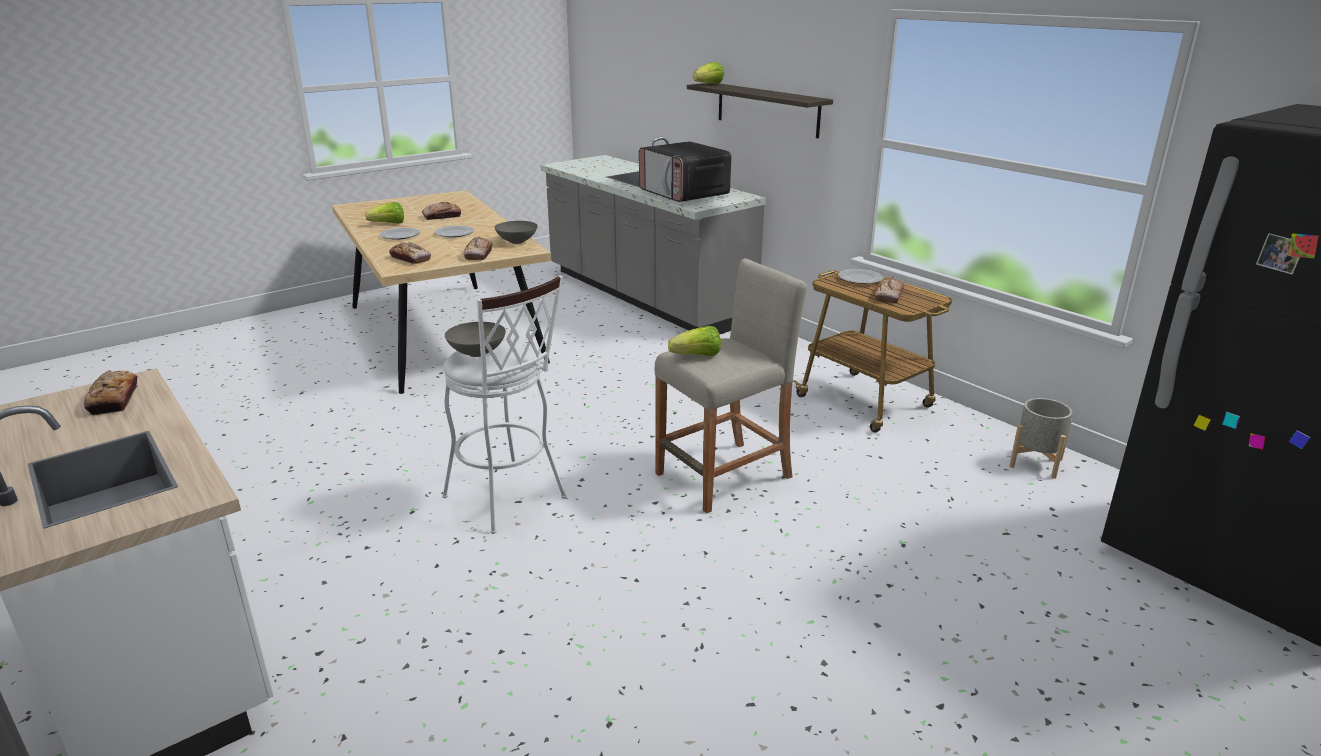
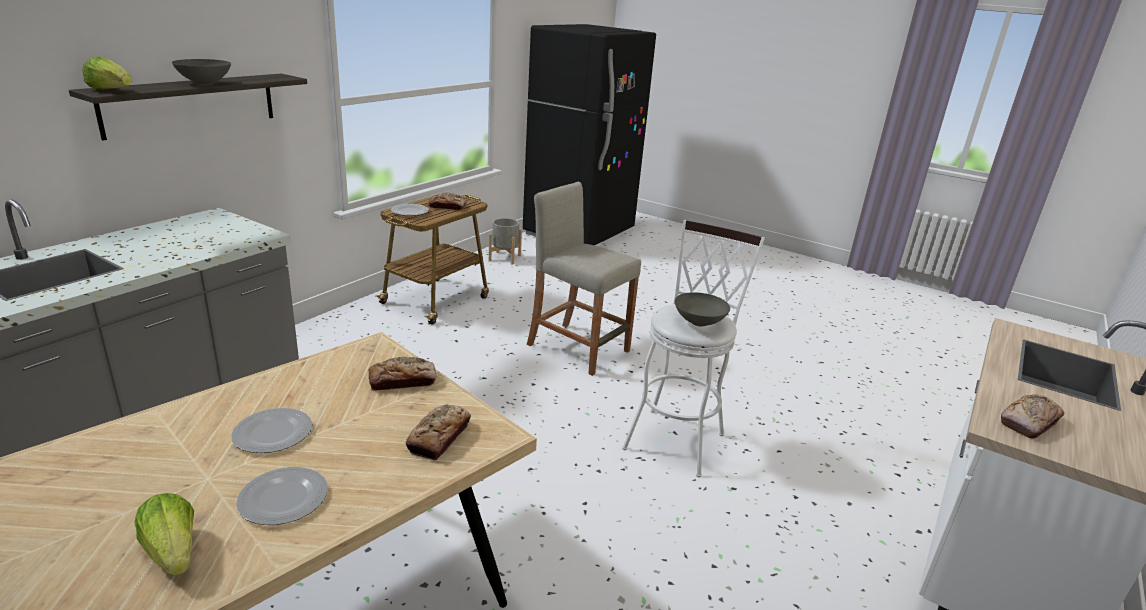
camera: 110 degrees left, 0 degrees up
(442, 216) = (118, 486): bread -> none
(516, 242) = (331, 363): grey bowl -> grey bowl (204, 83)
(684, 194) = (184, 242): microwave -> none
(697, 356) = (604, 260): lettuce -> none

